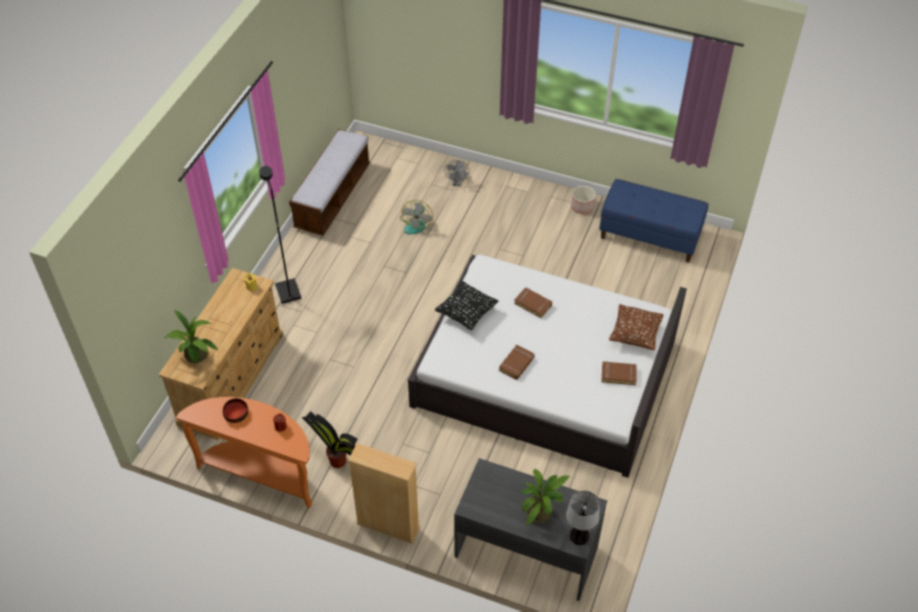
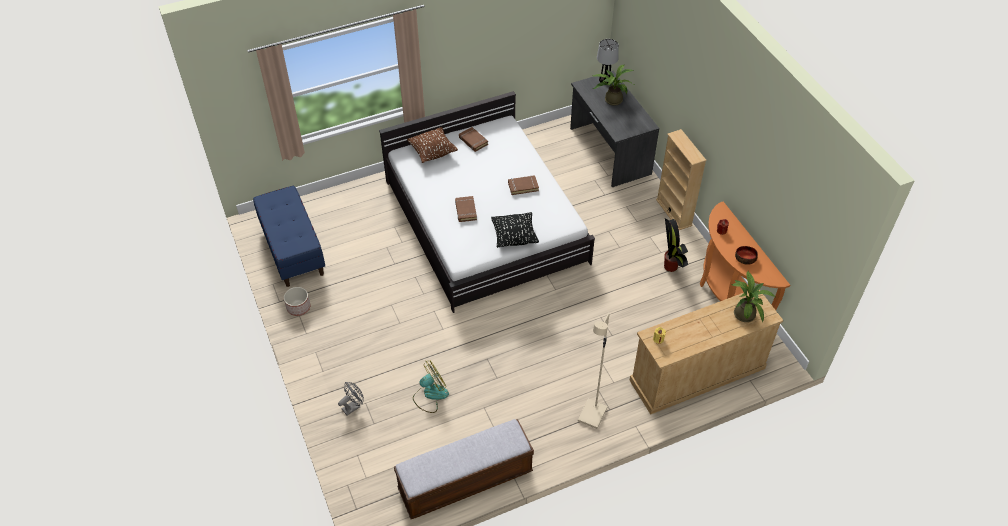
camera: 135 degrees left, 0 degrees up
(287, 292) = (593, 415): black floor lamp -> beige floor lamp

